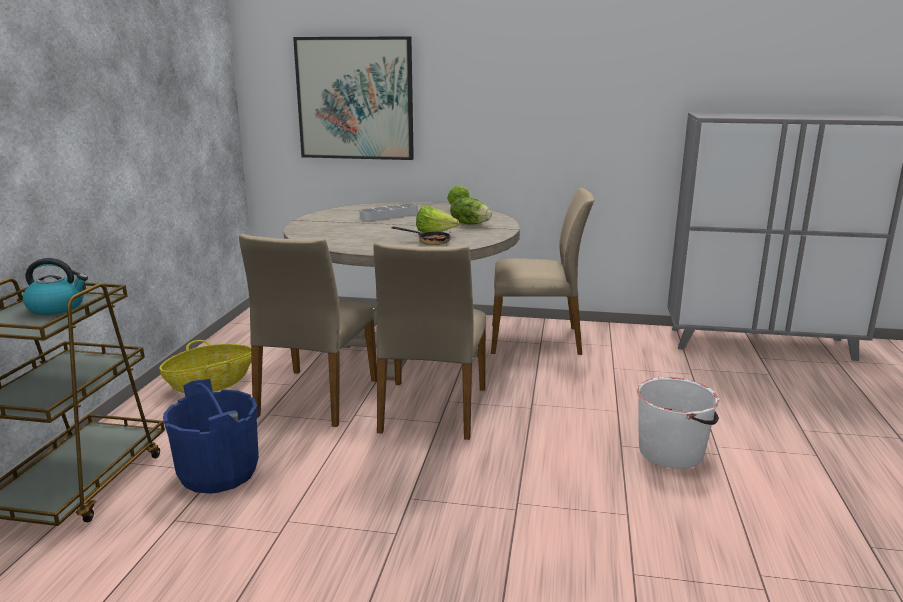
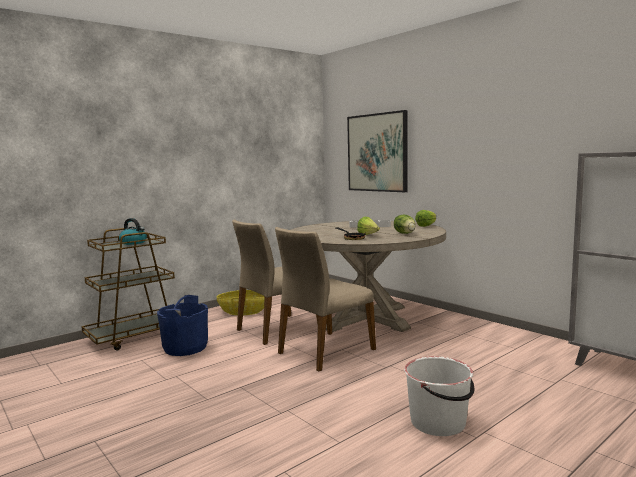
camera: 40 degrees right, 10 degrees down
(536, 339) = (461, 332): beige chair -> none

